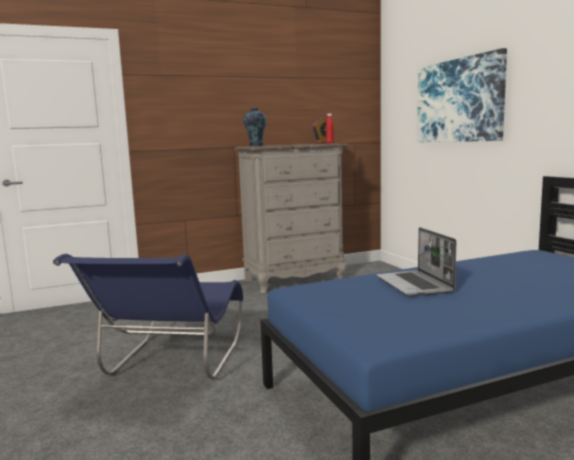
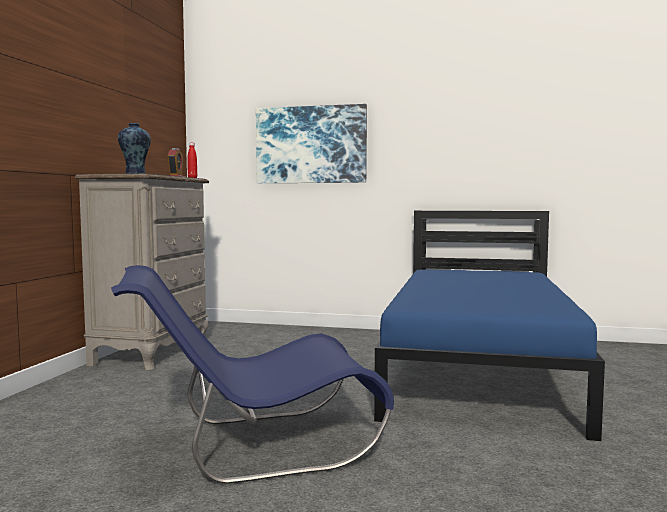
camera: 55 degrees left, 5 degrees down
(171, 364) = (253, 446): blue chair -> blue chair turned 120 degrees clockwise
(415, 285) = (455, 291): laptop -> none

